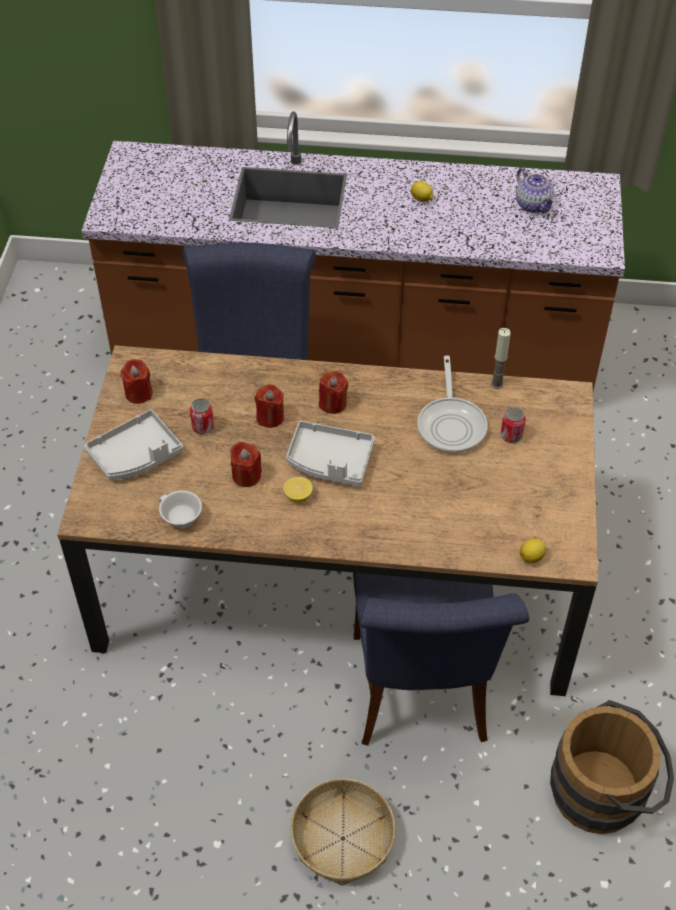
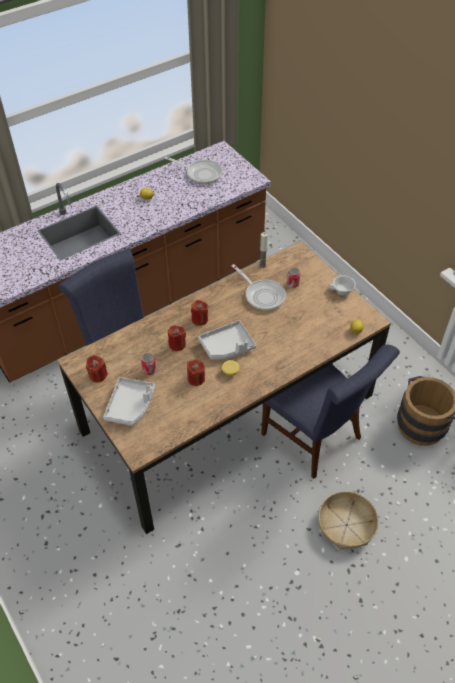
camera: 40 degrees left, 0 degrees up
(179, 518) = (186, 420): white cup -> white cup (342, 291)
(533, 204) = (201, 173): teapot -> frying pan

